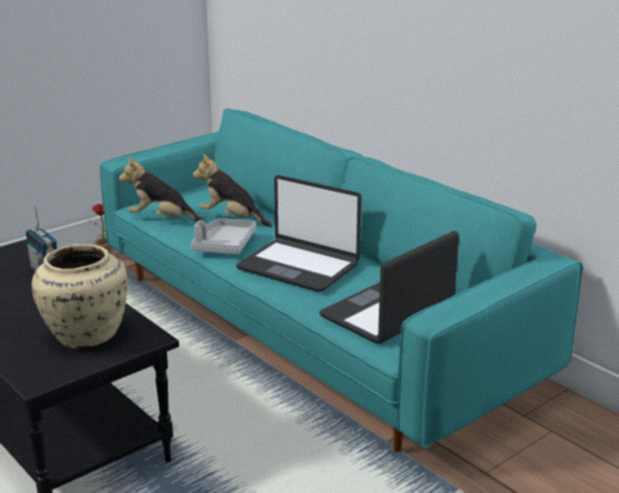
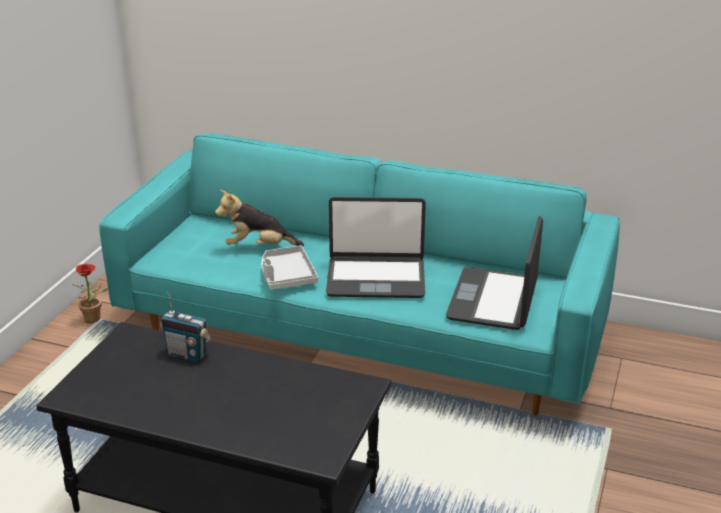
camera: 30 degrees left, 5 degrees up
(86, 335) = (309, 402): beige vase -> none
(162, 219) = (193, 265): plush toy -> none

